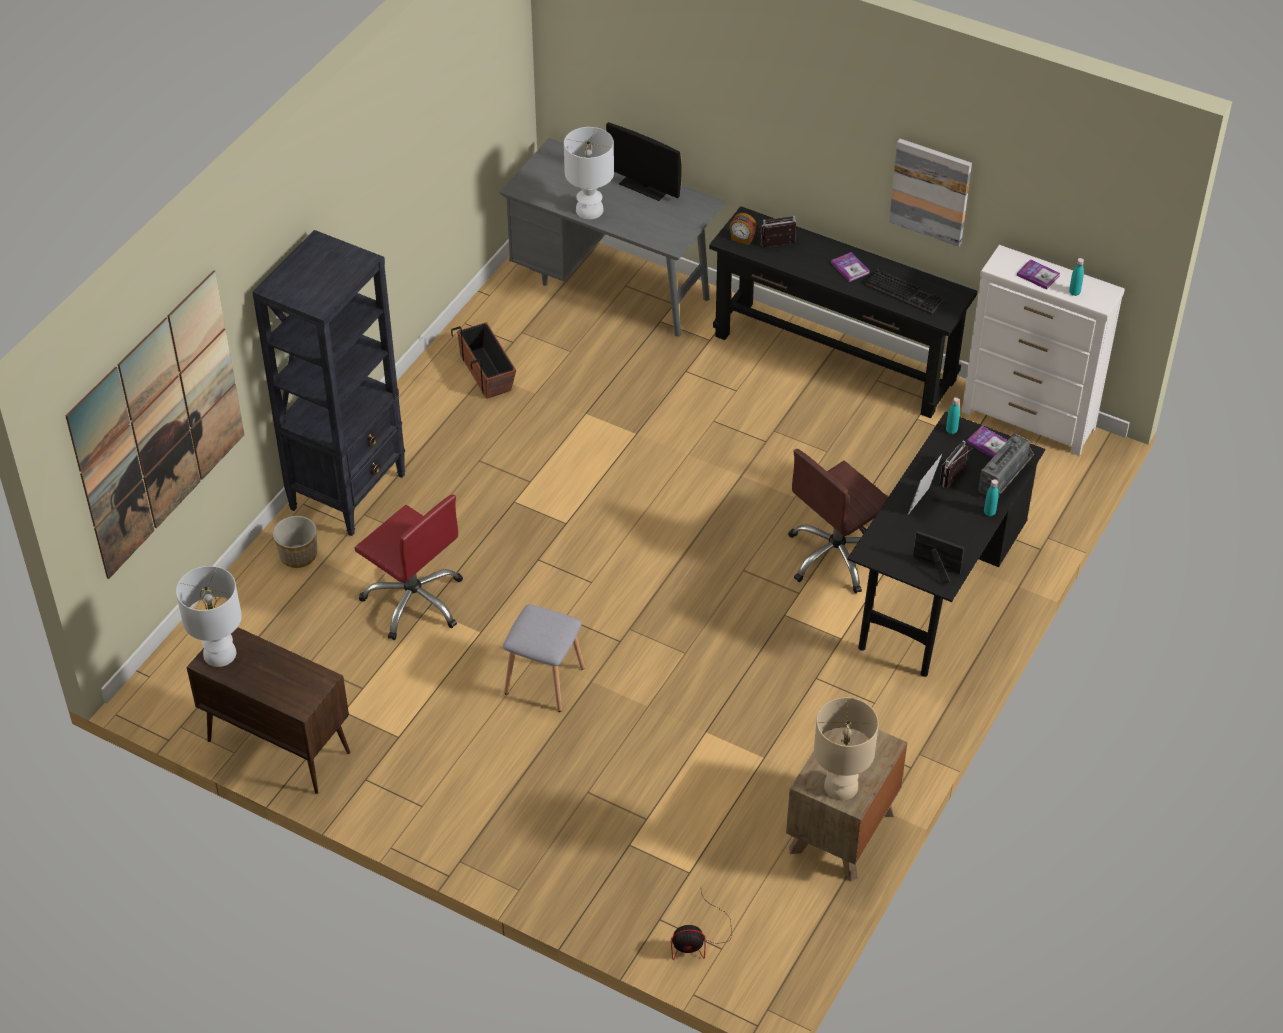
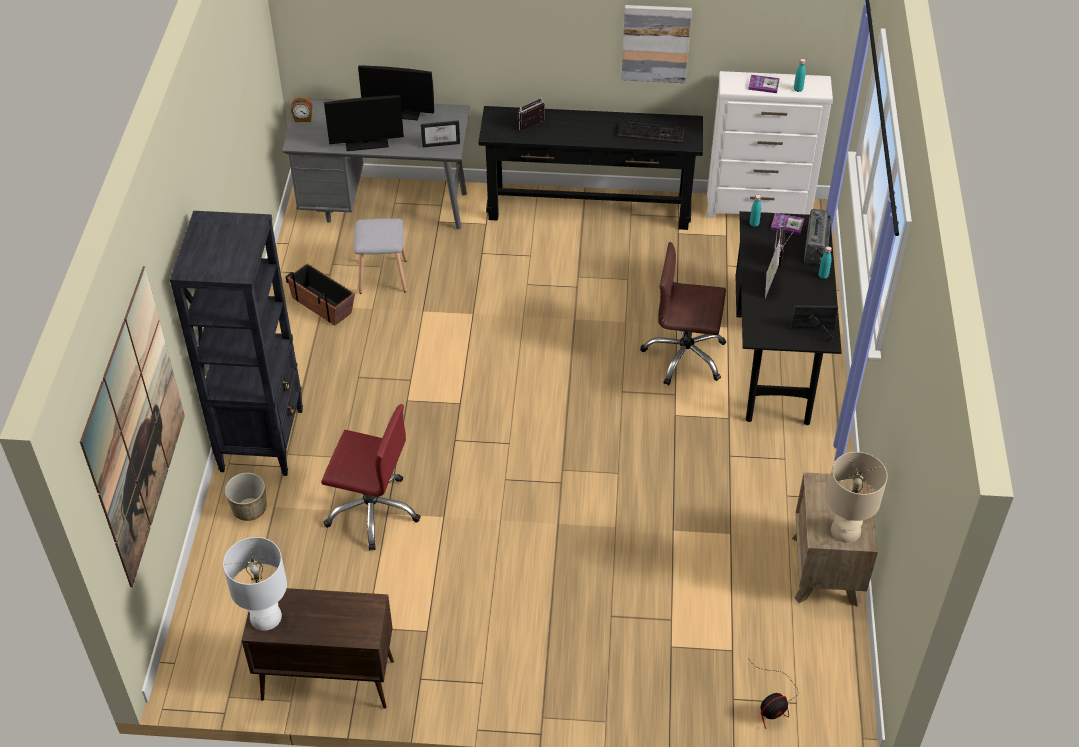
camera: 25 degrees left, 0 degrees up
(543, 680) = (519, 537): grey stool -> grey stool (382, 277)
(590, 210) = (366, 143): white table lamp -> monitor
(669, 233) = (441, 142): none -> picture frame
(742, 239) = (502, 130): alarm clock -> alarm clock (303, 119)
(836, 556) = (684, 356): brown office chair -> brown office chair turned 75 degrees clockwise
(850, 268) = (598, 127): book -> none

